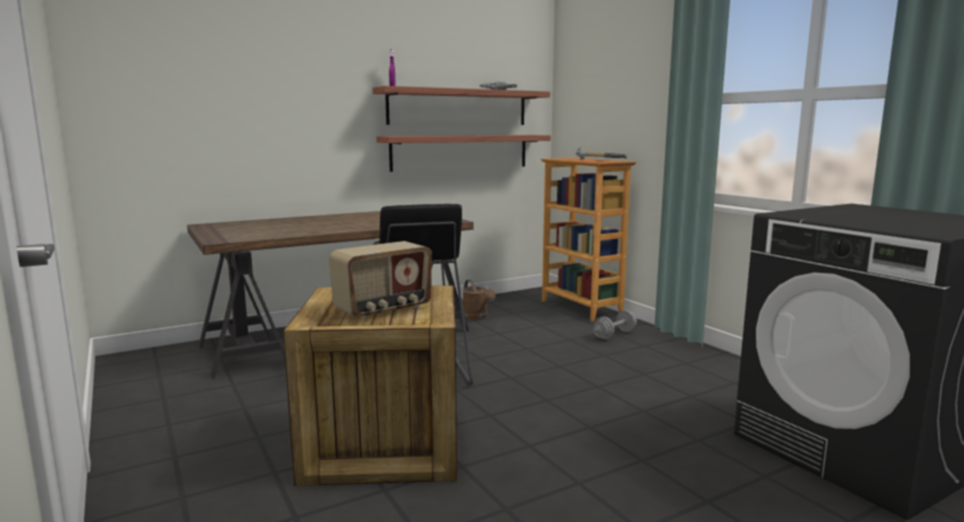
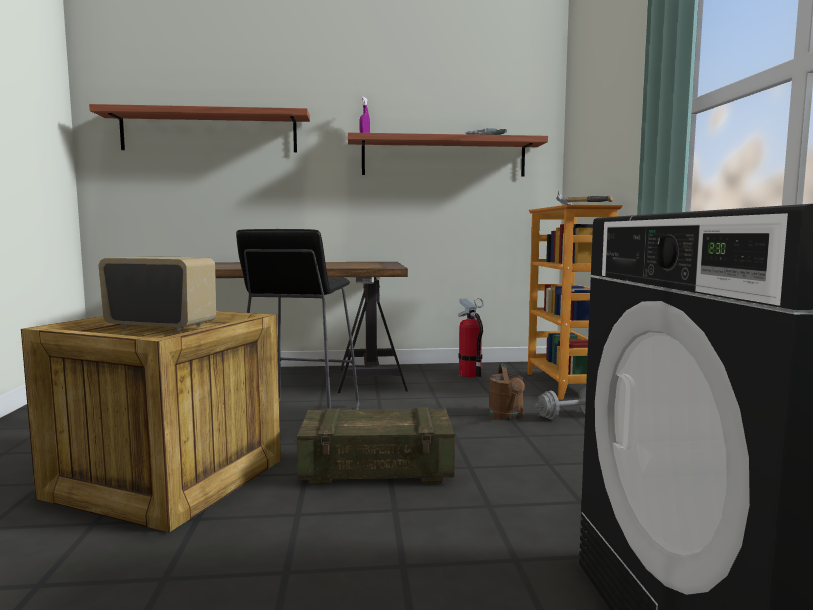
camera: 25 degrees right, 5 degrees down
(384, 309) = (162, 326): radio -> radio turned 150 degrees counterclockwise
(460, 152) = (445, 204): shelf -> shelf (209, 132)
(477, 317) = (435, 380): brown watering can -> brown watering can (507, 417)
(498, 307) = (470, 374): none -> fire extinguisher
(537, 401) = (377, 469): none -> crate

